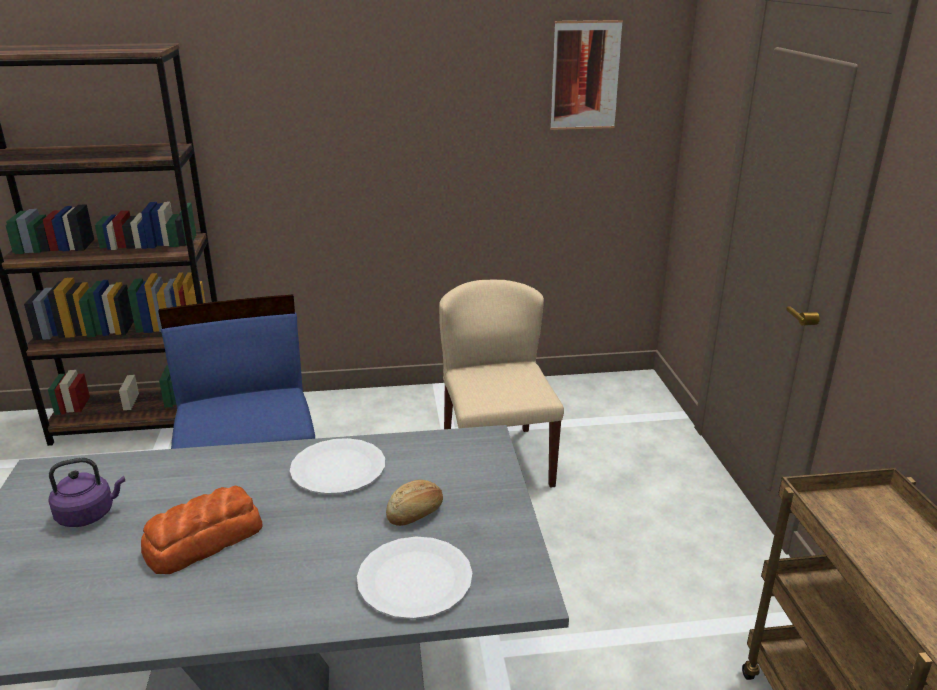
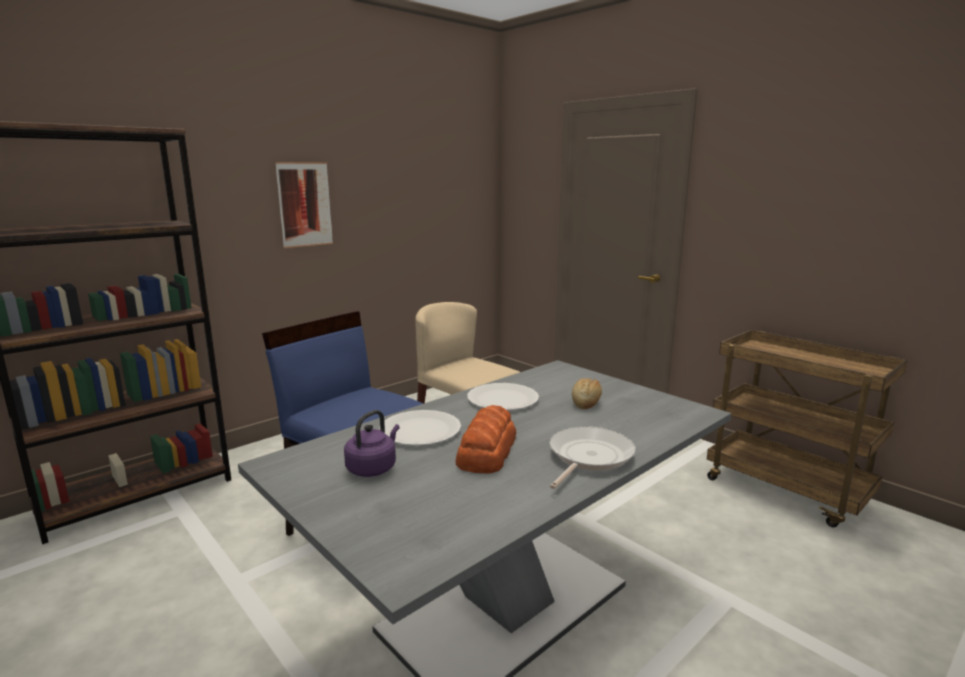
camera: 35 degrees left, 10 degrees down
(276, 600) = (588, 457): none -> frying pan
(415, 580) = (640, 424): white plate -> white plate (420, 430)
(585, 76) = (448, 169): picture -> picture (305, 204)

